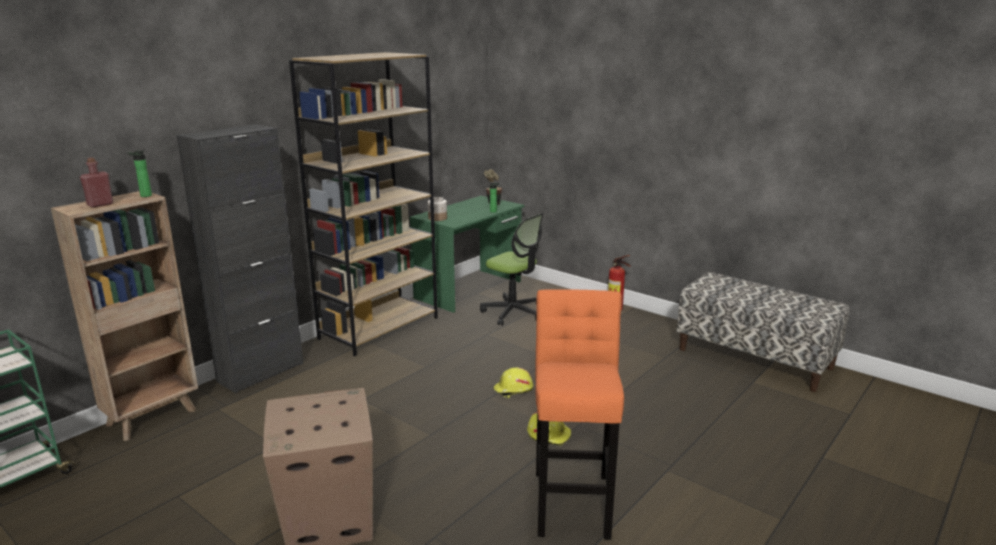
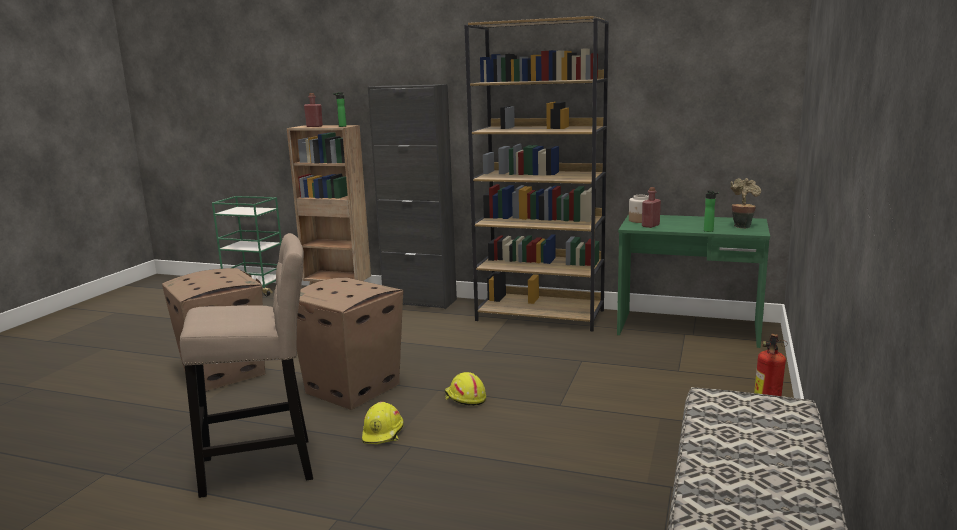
camera: 70 degrees right, 5 degrees down
(450, 438) = (353, 389): none -> cardboard box
(457, 219) = (650, 226): none -> red bottle
(513, 312) = (660, 362): office chair -> none
(573, 499) = (265, 466): orange stool -> beige stool

